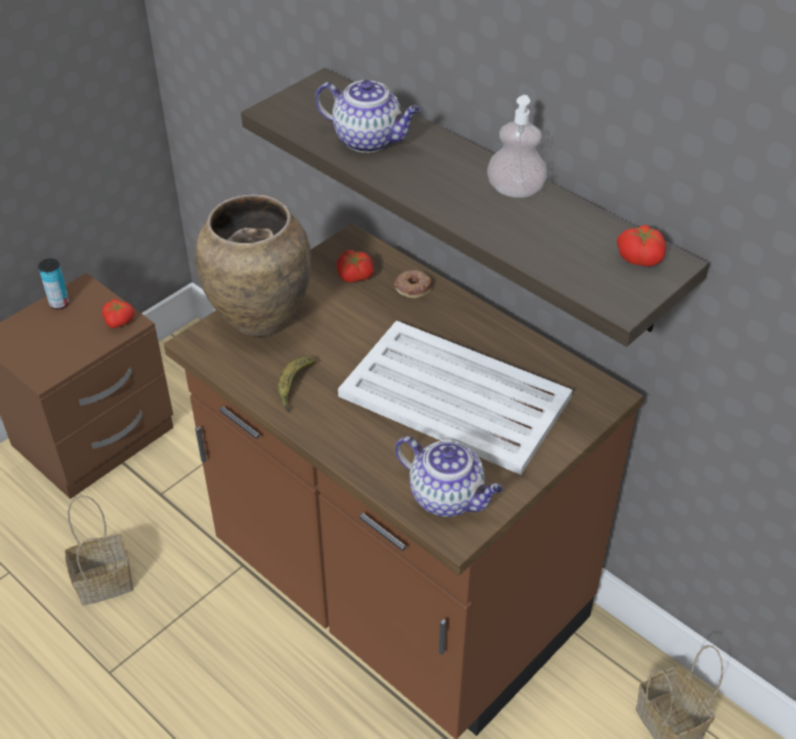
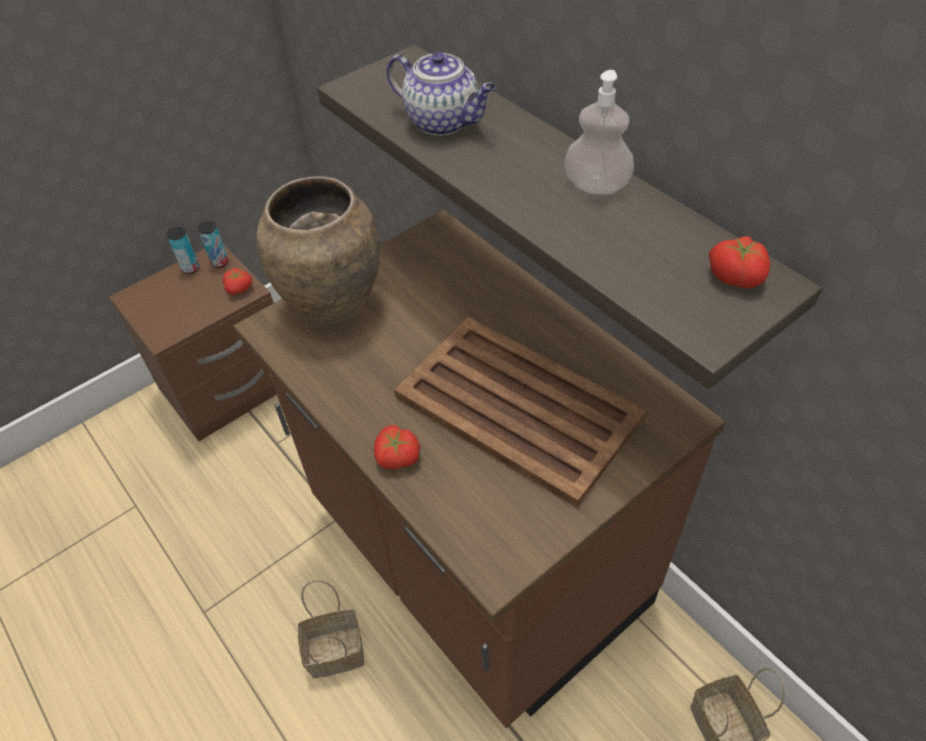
camera: 10 degrees right, 5 degrees up
(92, 295) = (220, 262): none -> can
(106, 580) = (215, 522): basket -> basket (337, 650)
(294, 387) = (352, 382): banana -> none
(354, 276) = (435, 265): tomato -> tomato (397, 457)
(413, 287) = (493, 280): donut -> none
(448, 497) = (492, 527): teapot -> none
(453, 395) = (516, 405): white tray -> brown tray

